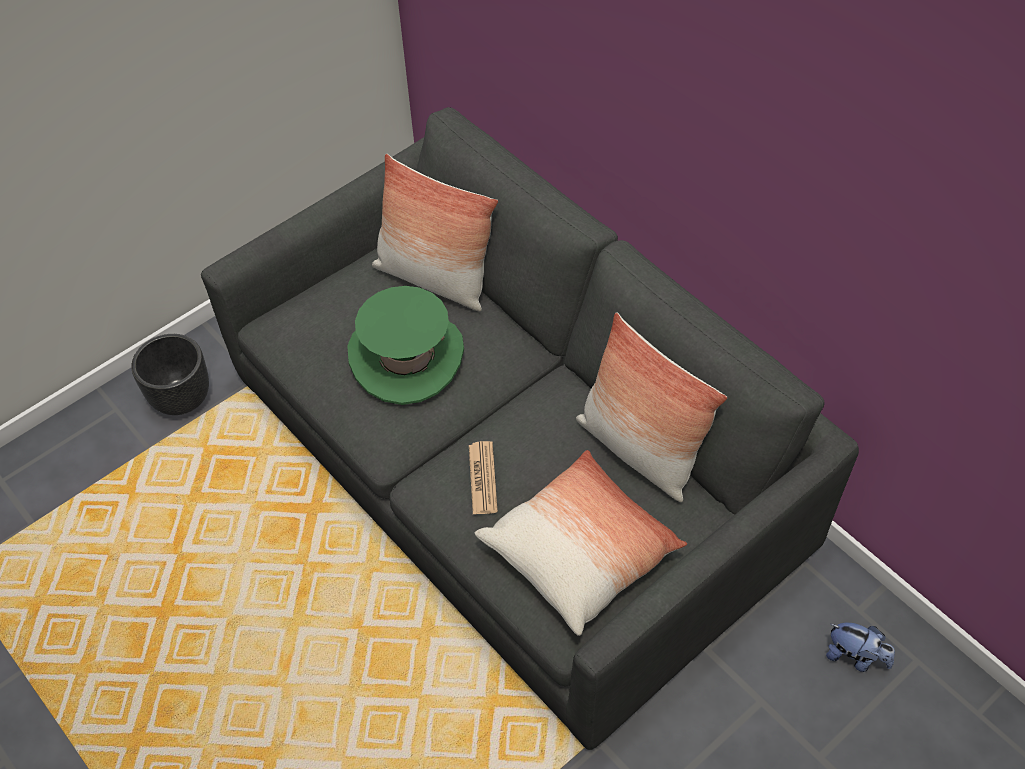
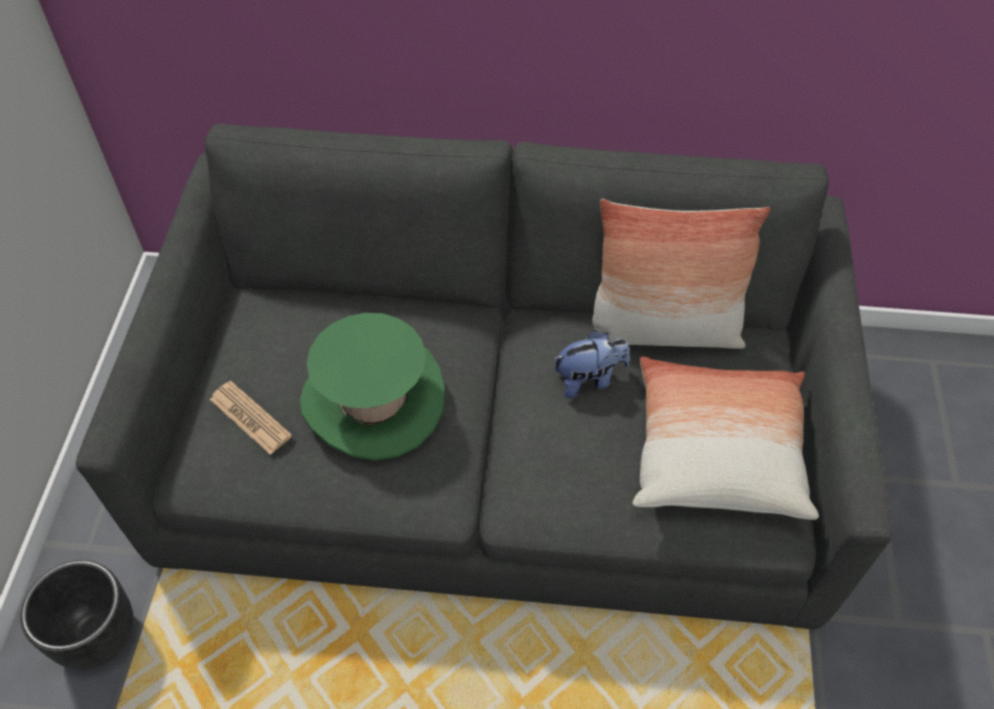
camera: 45 degrees left, 0 degrees up
(434, 279) = (318, 312): pillow -> none
(482, 478) = (565, 455): newspaper -> newspaper (250, 418)
(855, 657) = (896, 391): plush toy -> plush toy (589, 379)

